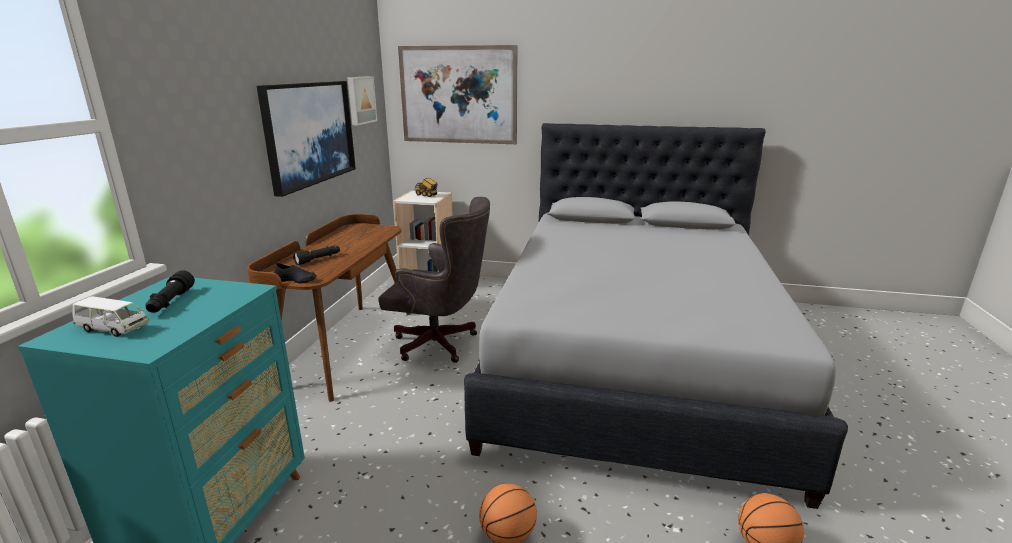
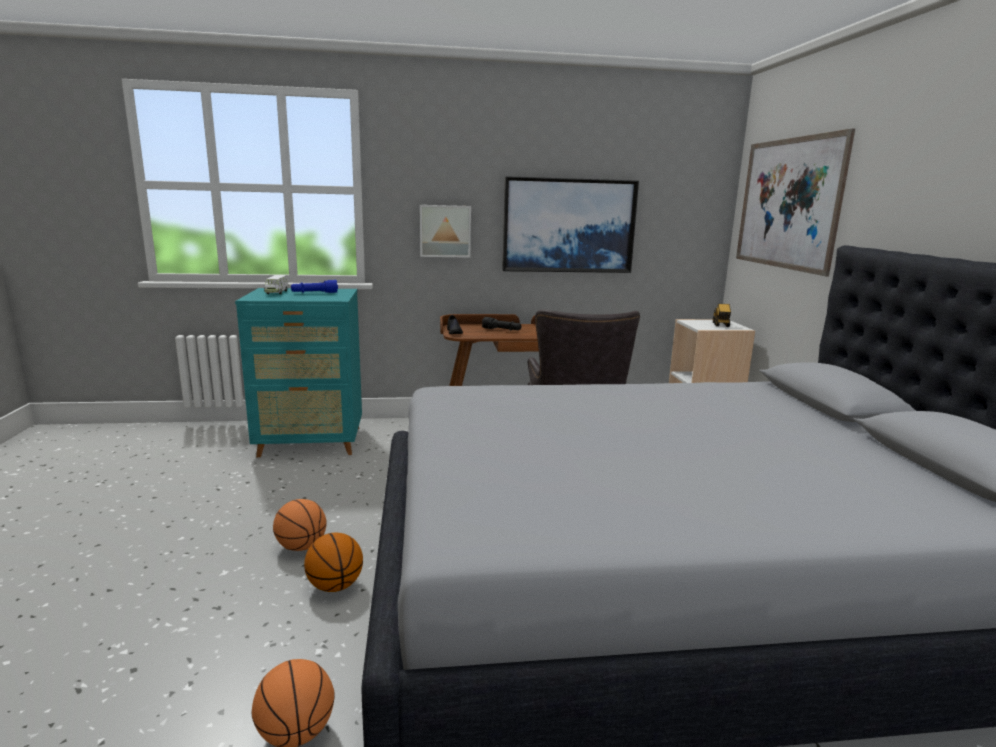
camera: 70 degrees right, 5 degrees down
(171, 302) = (314, 293): black flashlight -> blue flashlight
(360, 100) = (674, 204): picture -> picture (445, 231)
(586, 512) = (335, 586): none -> basketball

